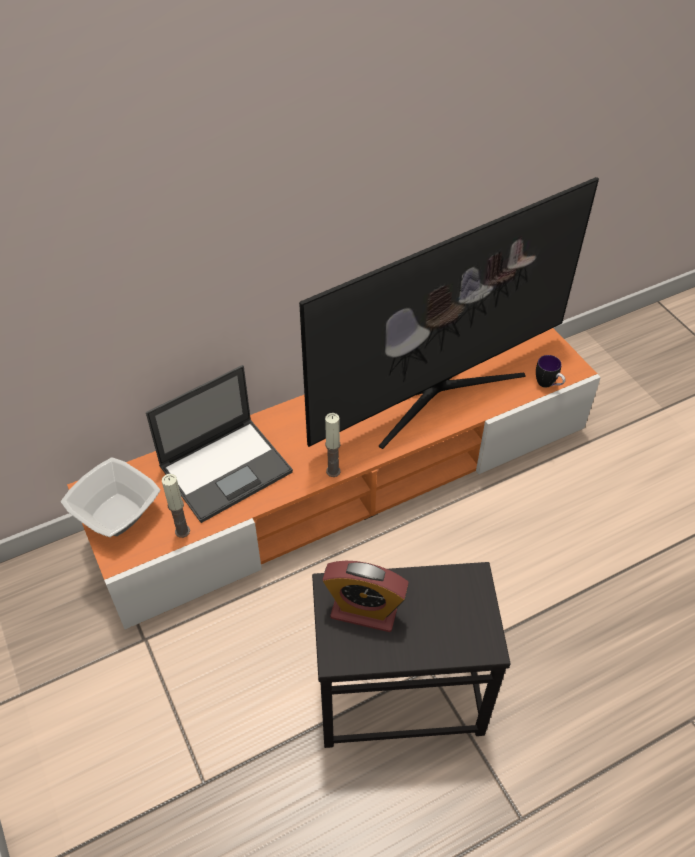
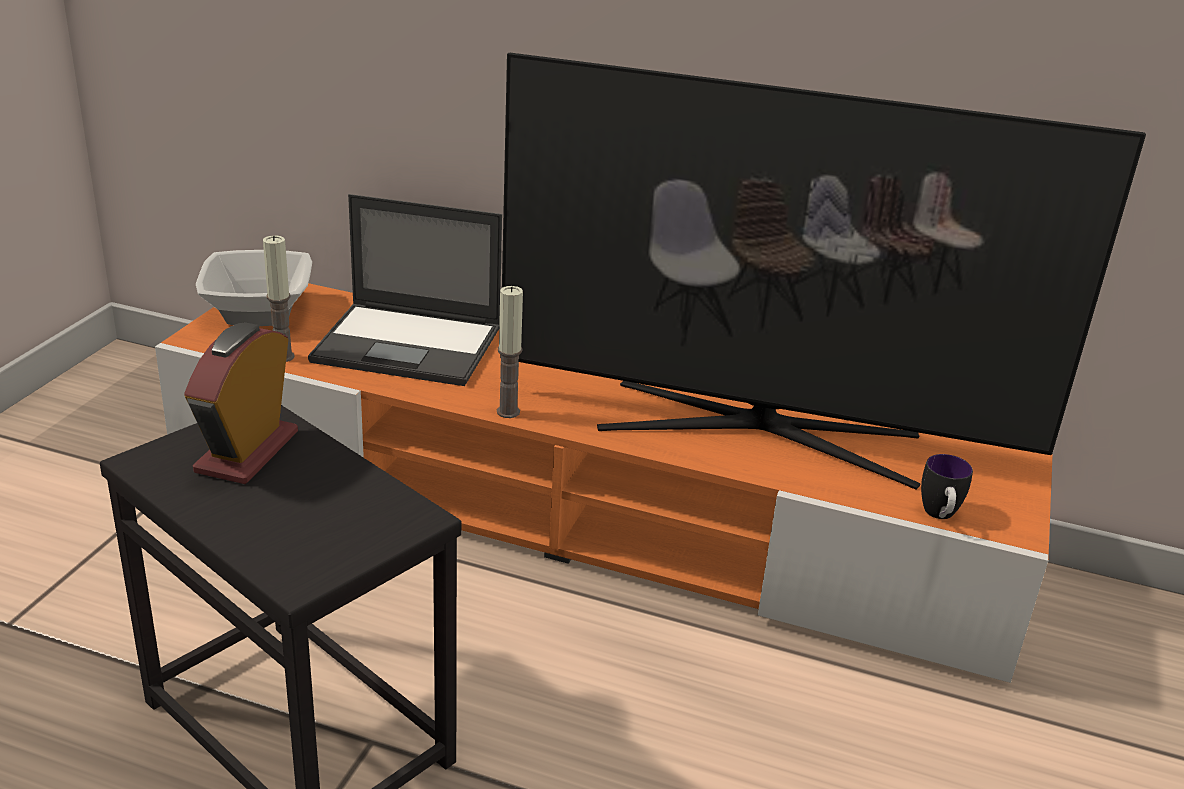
camera: 45 degrees right, 20 degrees down
(364, 611) = (247, 452): alarm clock -> alarm clock turned 45 degrees clockwise

